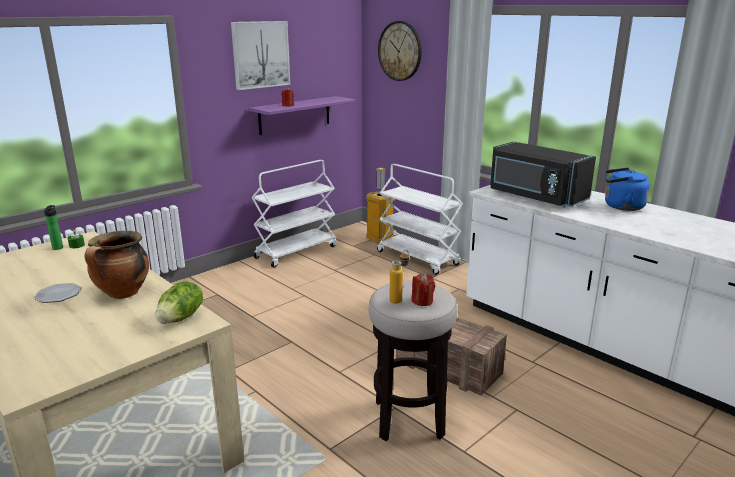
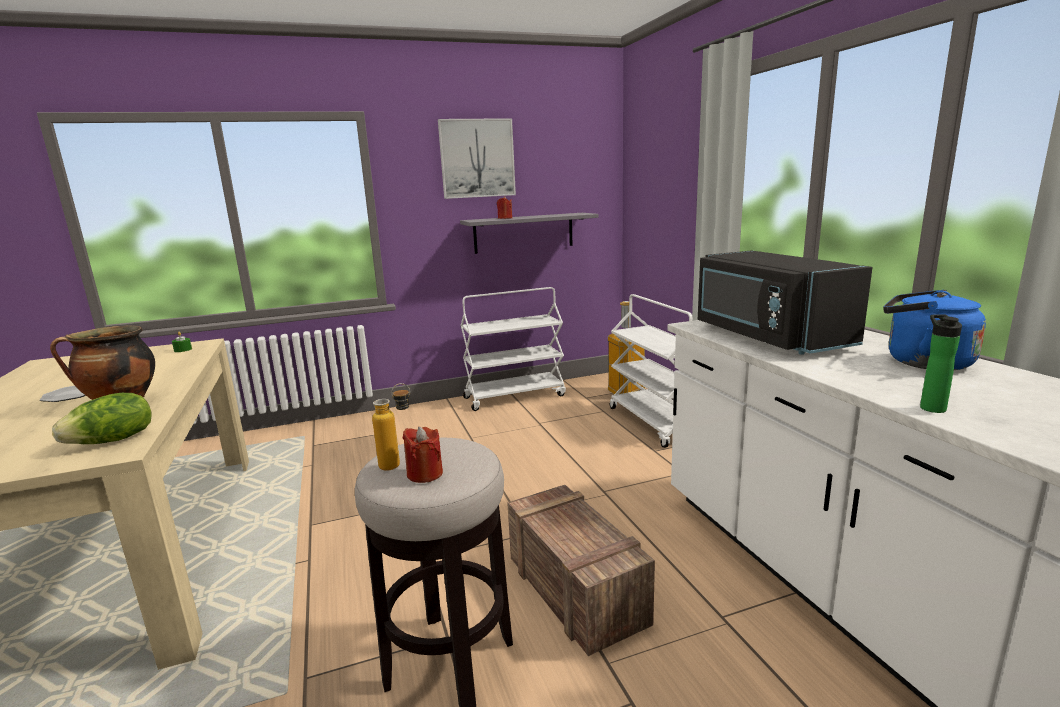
camera: 25 degrees right, 5 degrees down
(58, 247) = (166, 350): bottle -> bottle (931, 407)
(295, 115) = (524, 233): purple shelf -> grey shelf
(400, 51) = (657, 150): wall clock -> none

